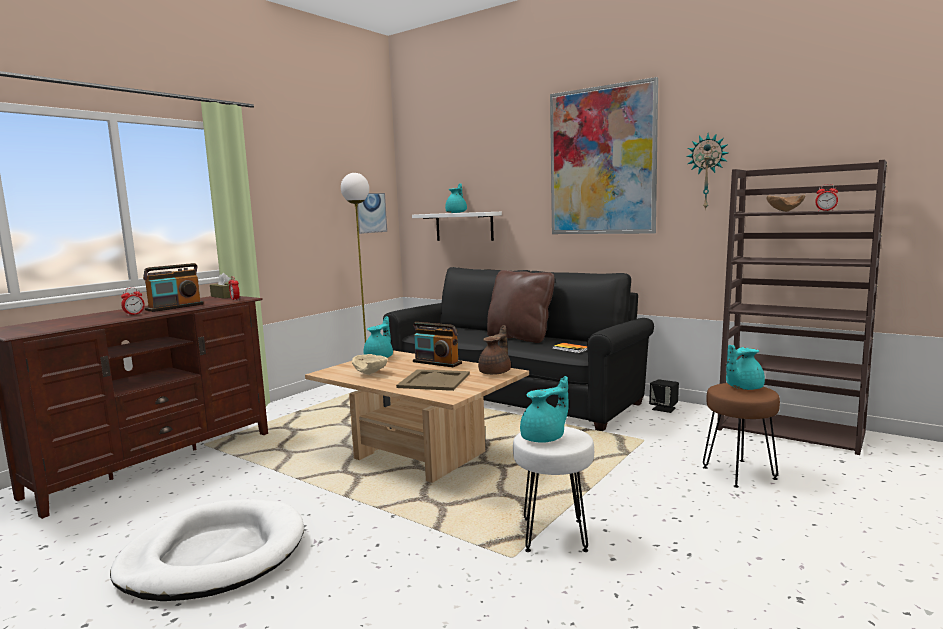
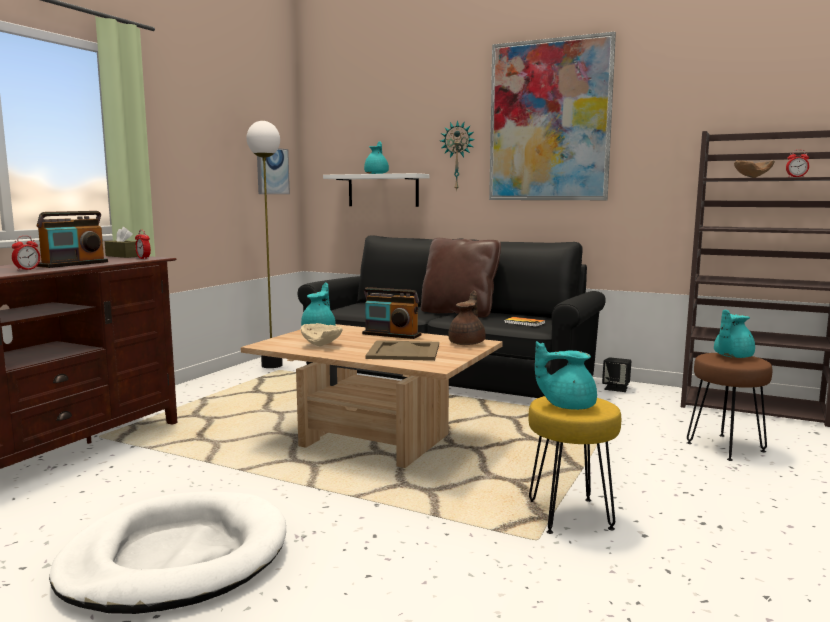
camera: 10 degrees left, 0 degrees up
(544, 438) = (567, 405): turquoise teapot -> turquoise teapot turned 135 degrees counterclockwise
(555, 535) = (571, 515): white stool -> yellow stool
(707, 171) = (666, 135): wall clock -> wall clock (458, 156)

